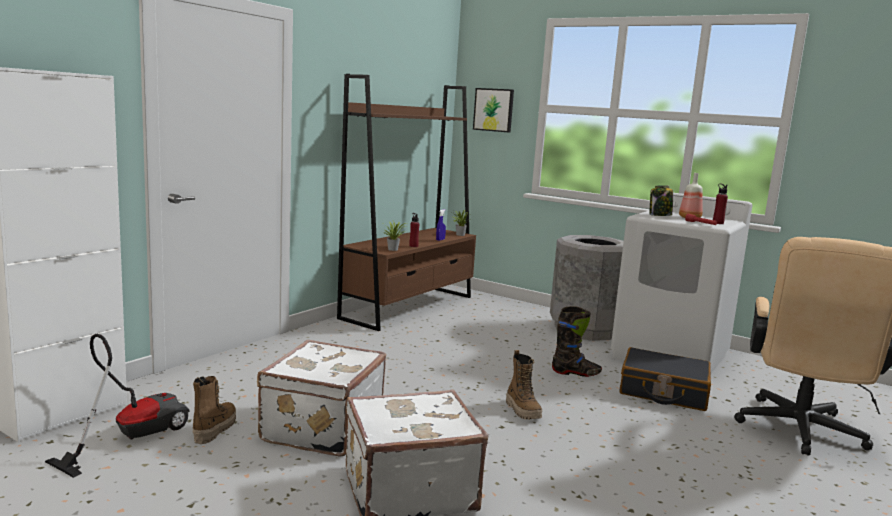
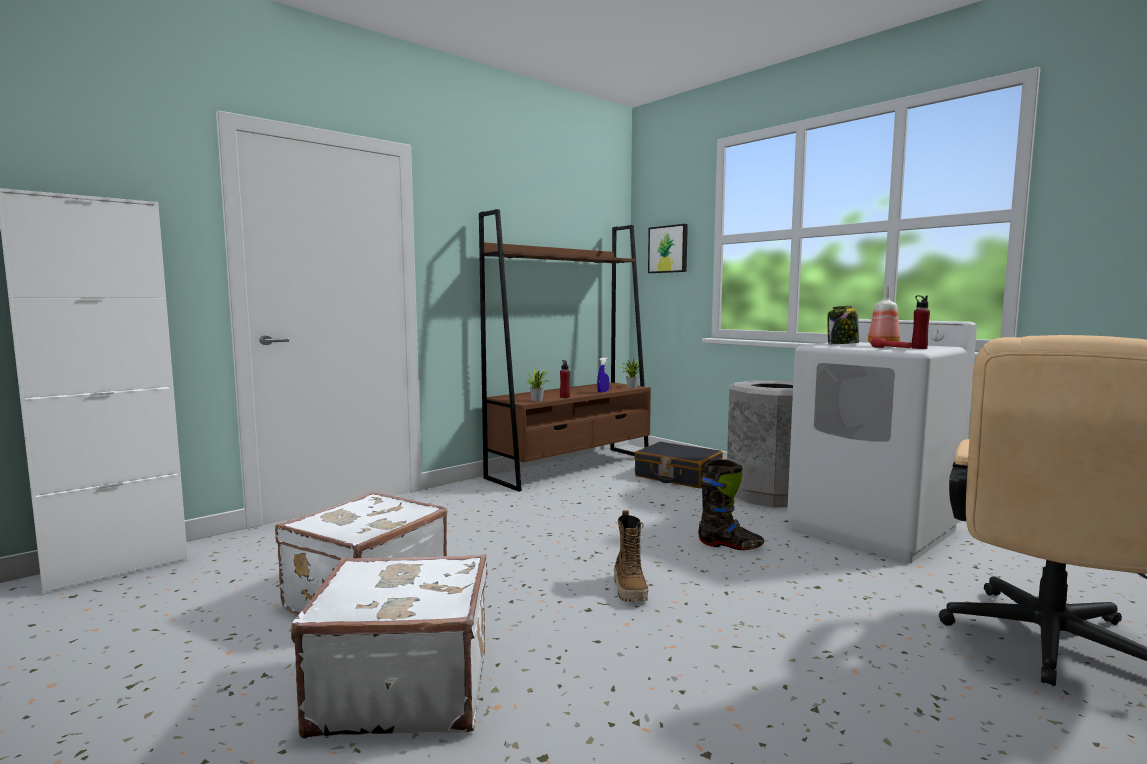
camera: 15 degrees right, 5 degrees down
(131, 436) = (155, 595): vacuum cleaner -> none
(214, 429) = (247, 592): boot -> none
(663, 392) = (843, 574): black suitcase -> black suitcase (678, 476)

